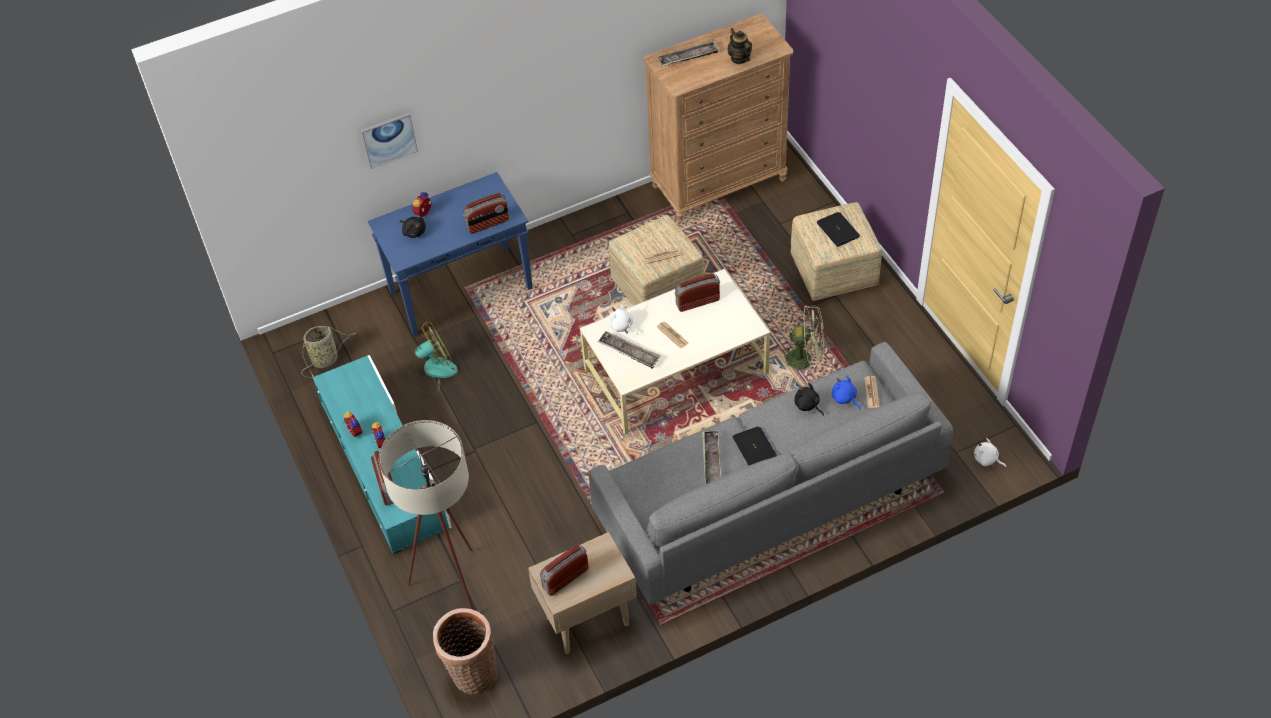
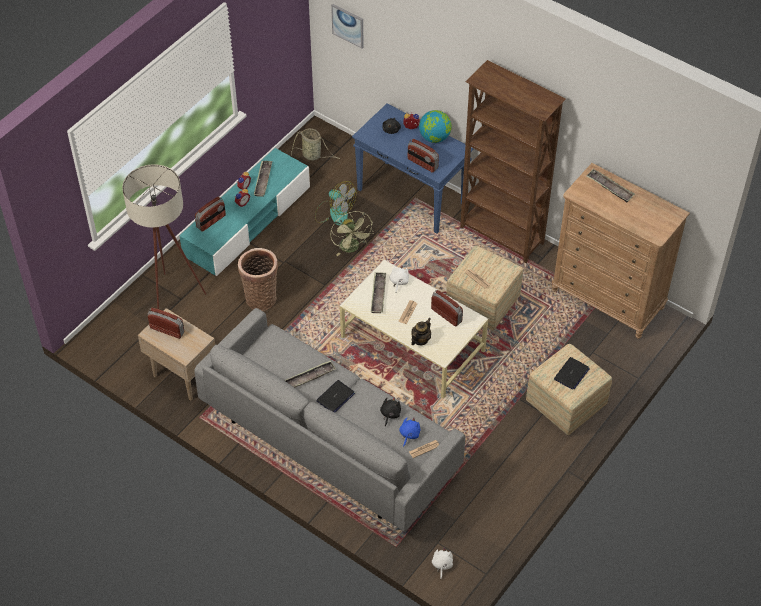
camera: 60 degrees right, 0 degrees up
(358, 408) = (263, 180): none -> tray
(389, 139) = (415, 64): picture -> picture (348, 25)
(456, 198) = (435, 138): none -> globe
(471, 672) = (117, 333): basket -> basket (261, 297)
(575, 234) = (502, 236): none -> brown bookcase
(739, 58) = (629, 217): teapot -> teapot (420, 340)
(805, 359) = (470, 416): green fan -> green fan (352, 248)

